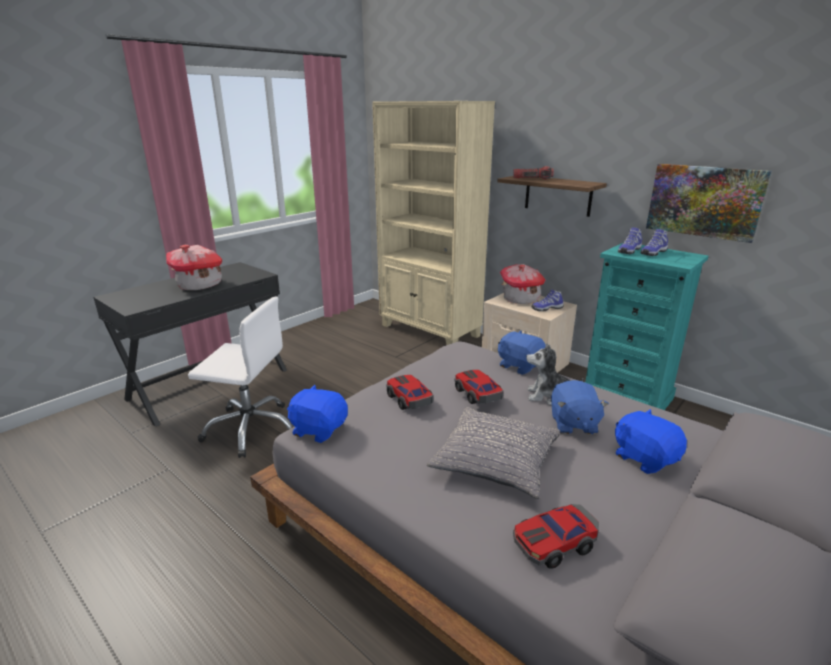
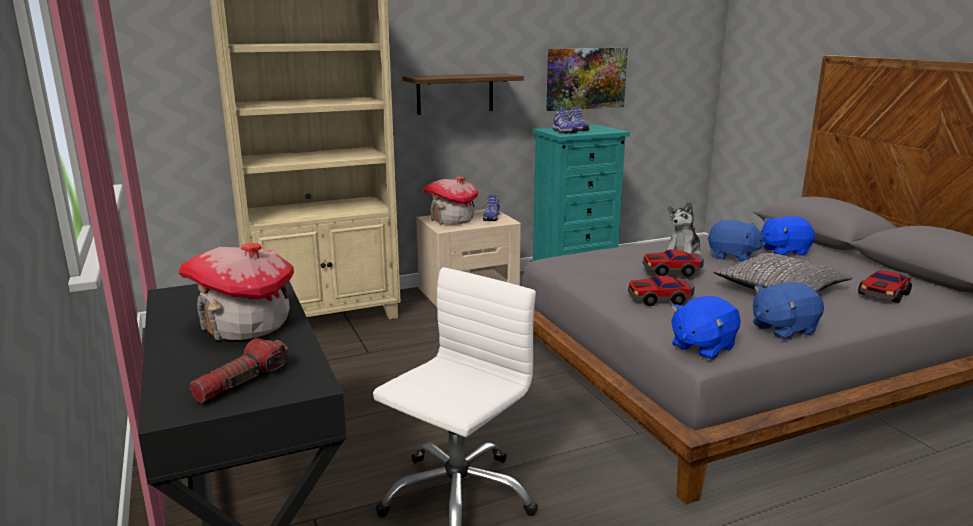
camera: 65 degrees left, 5 degrees down
(520, 366) = (618, 250): blue plush toy -> blue plush toy (782, 329)
(532, 179) = (444, 76): flashlight -> flashlight (242, 382)
(554, 543) = (884, 294): toy car -> toy car turned 45 degrees clockwise

